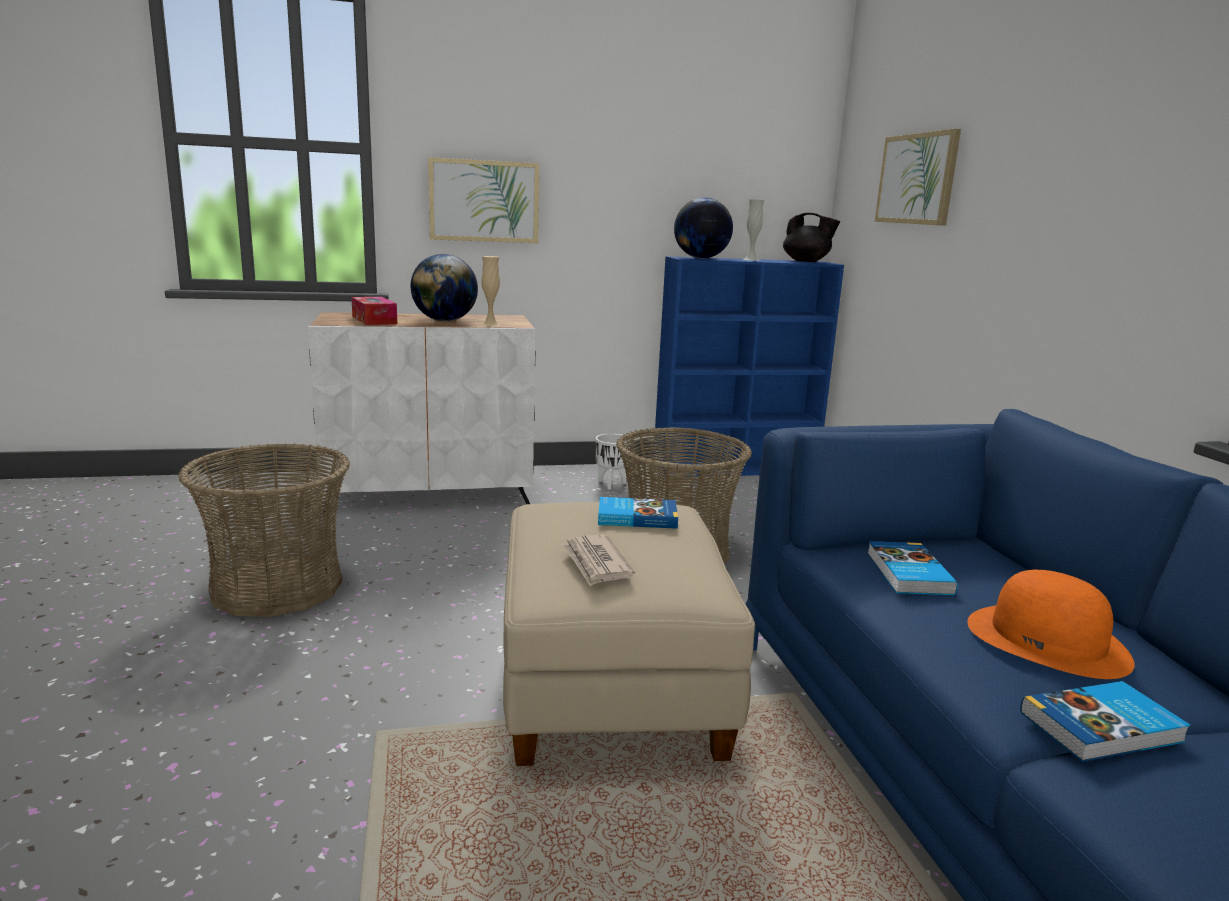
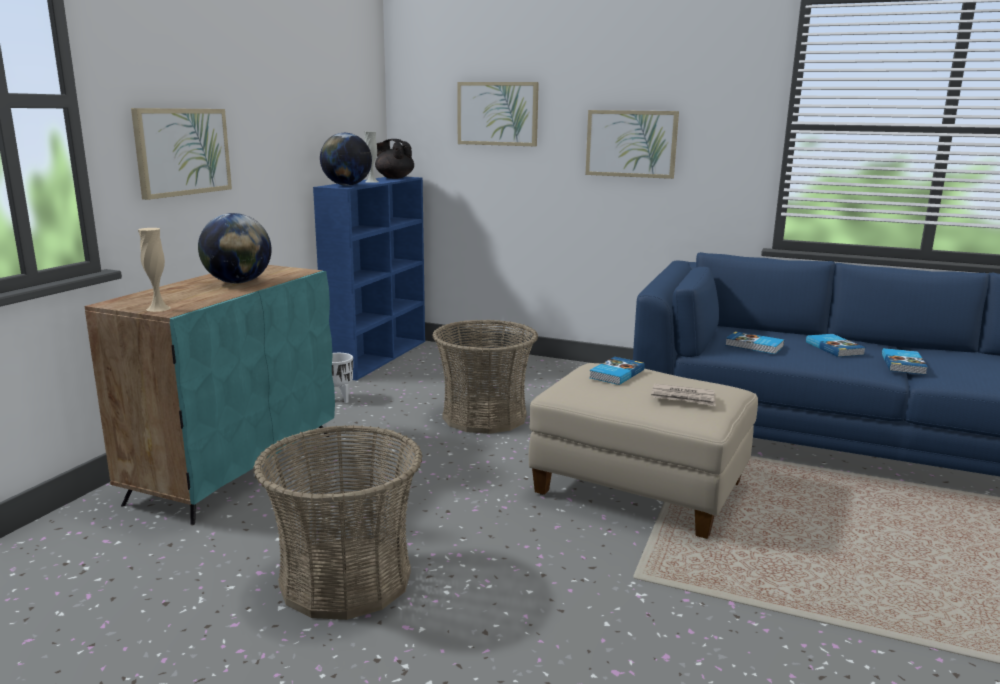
camera: 55 degrees left, 0 degrees up
(374, 320) = (186, 298): tissue box -> none
(430, 493) = (235, 466): white cabinet -> turquoise cabinet
(490, 324) = (286, 276): beige vase -> beige vase (158, 308)
(806, 261) = (394, 178): black teapot -> black teapot turned 120 degrees counterclockwise
(1048, 222) = (631, 143): none -> picture
(1048, 641) = (835, 348): orange hat -> book

